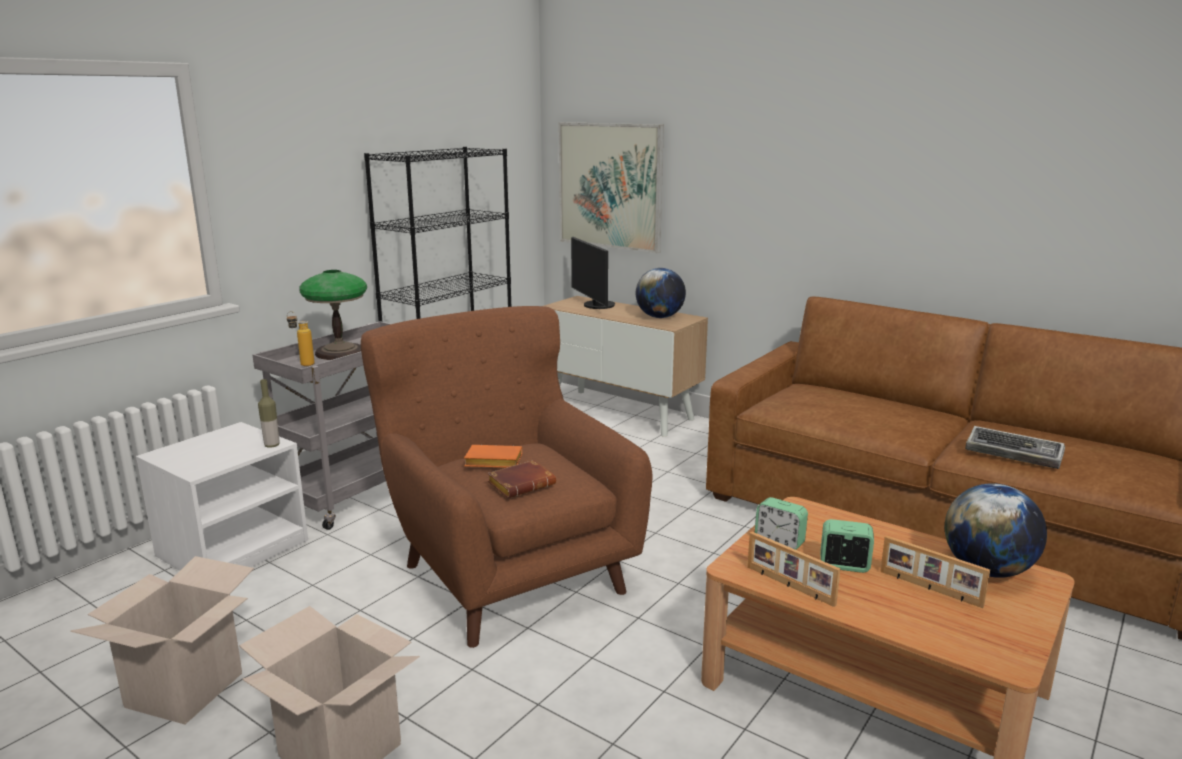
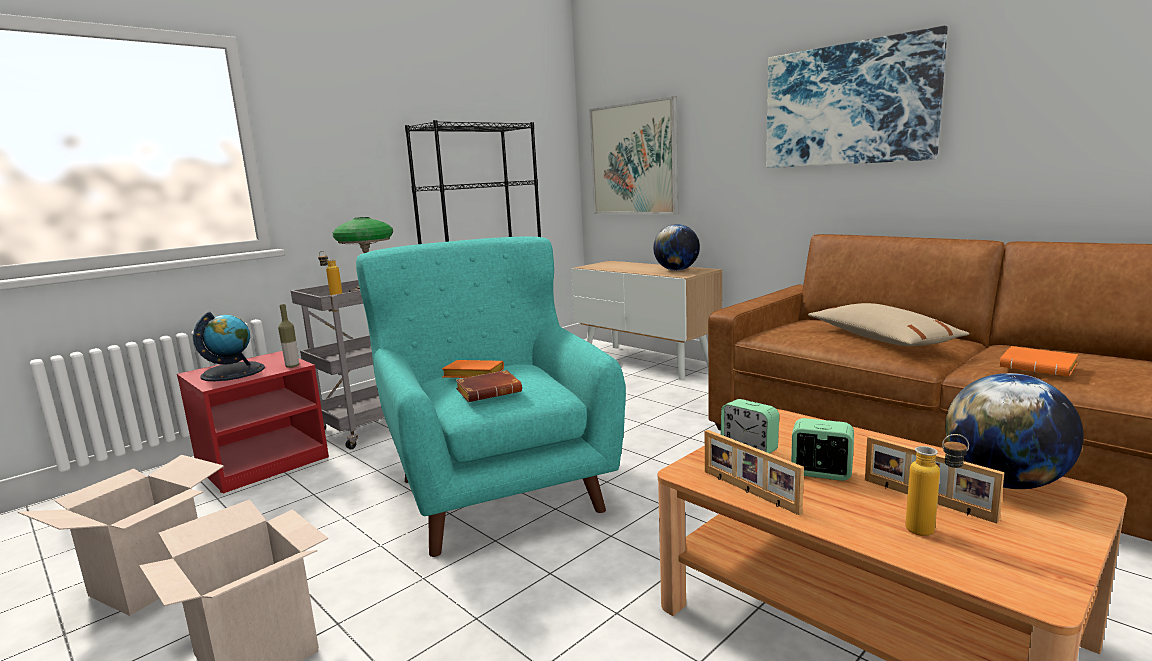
camera: 10 degrees right, 5 degrees down
(205, 453) = (233, 372): none -> globe
(233, 548) = (263, 462): white nightstand -> red nightstand
(509, 569) = (497, 486): brown armchair -> turquoise armchair
(595, 305) = (622, 265): monitor -> none
(848, 164) = (848, 105): none -> picture
(877, 416) = (881, 339): none -> beige pillow
(936, 617) = (932, 531): none -> bottle
(1015, 453) = (1040, 367): keyboard -> orange book

